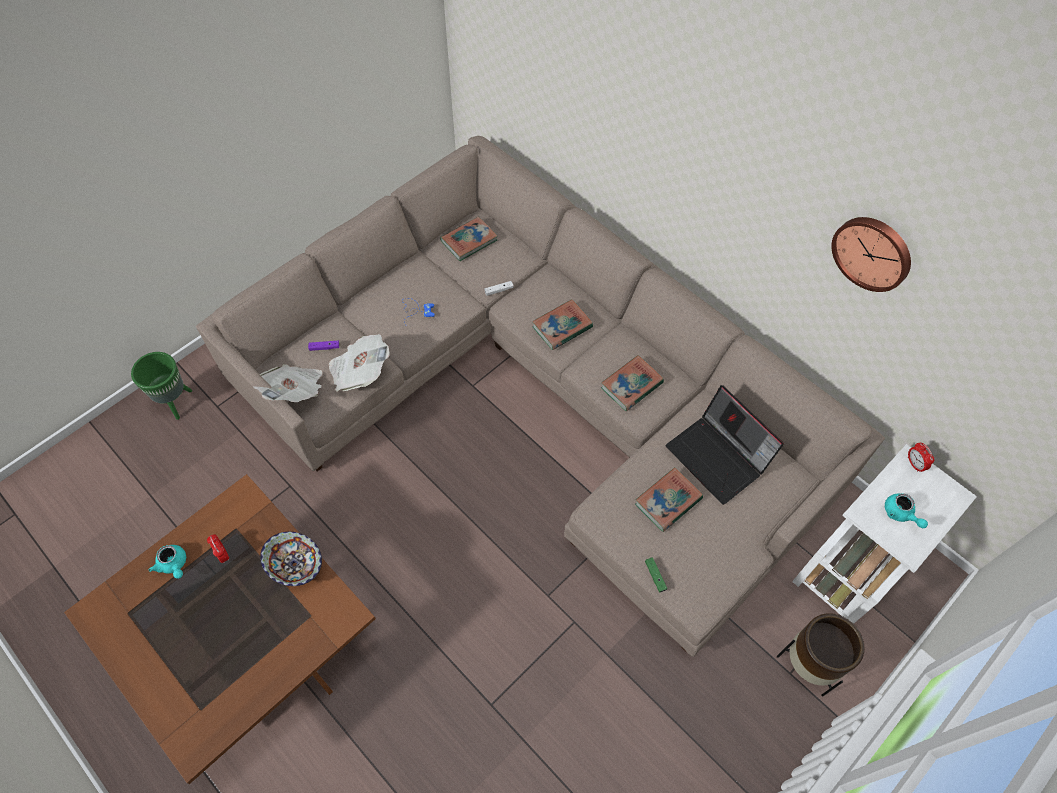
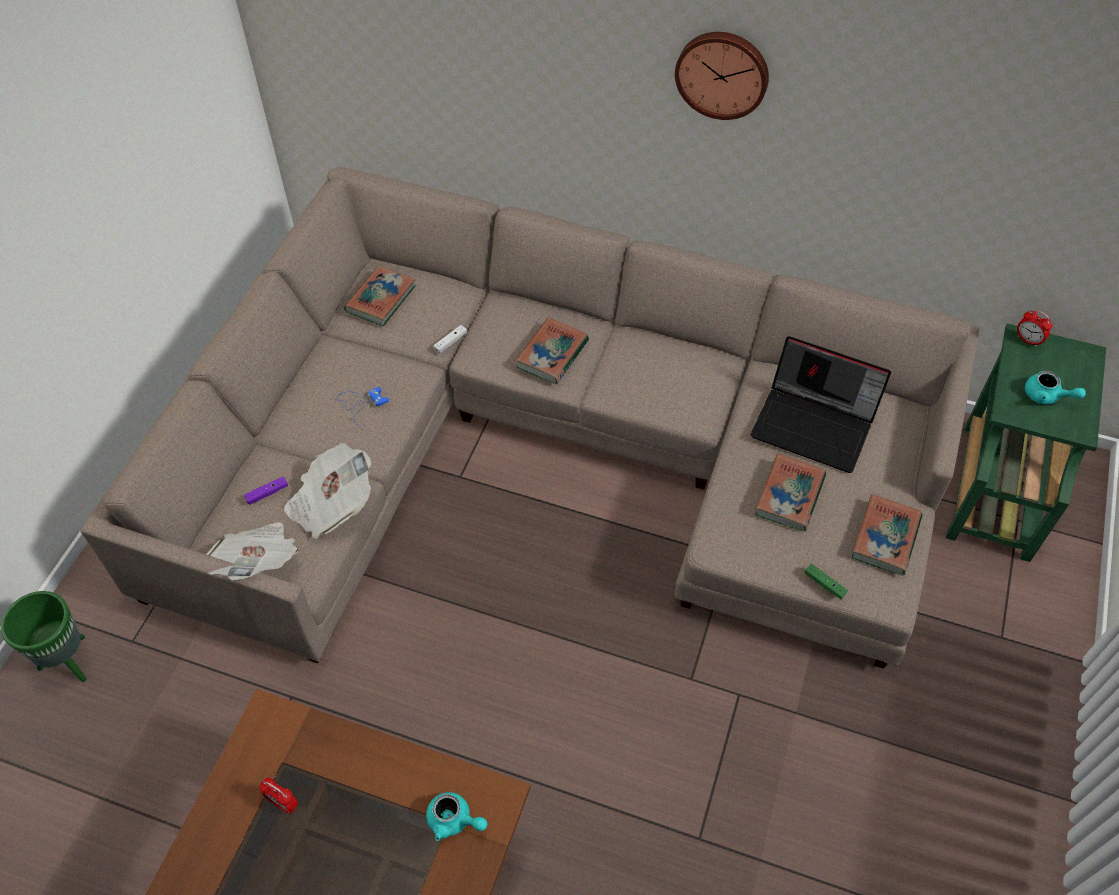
camera: 25 degrees left, 5 degrees down
(173, 565) = (221, 849): turquoise teapot -> turquoise teapot (454, 821)
(294, 565) = (389, 771): bowl -> none
(631, 385) = (671, 387): book -> book (885, 538)
(809, 664) = (1014, 617): brown planter -> none
(857, 561) = (996, 486): white side table -> green side table
(873, 252) = (918, 105): wall clock -> wall clock (722, 73)

